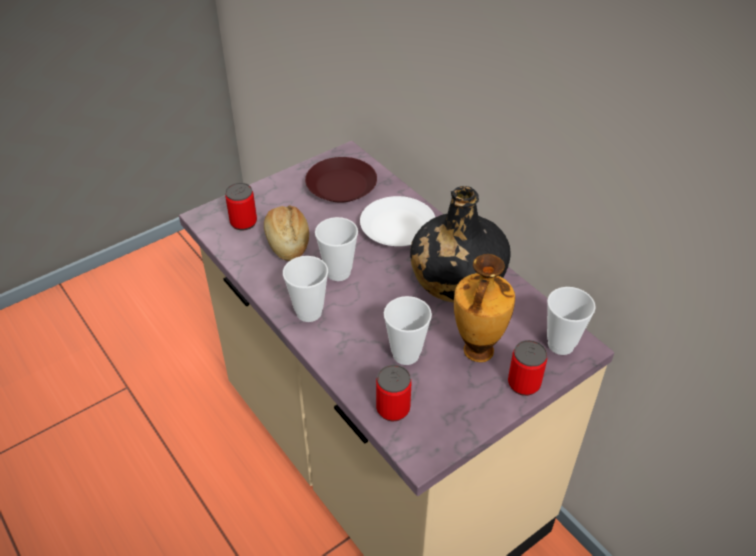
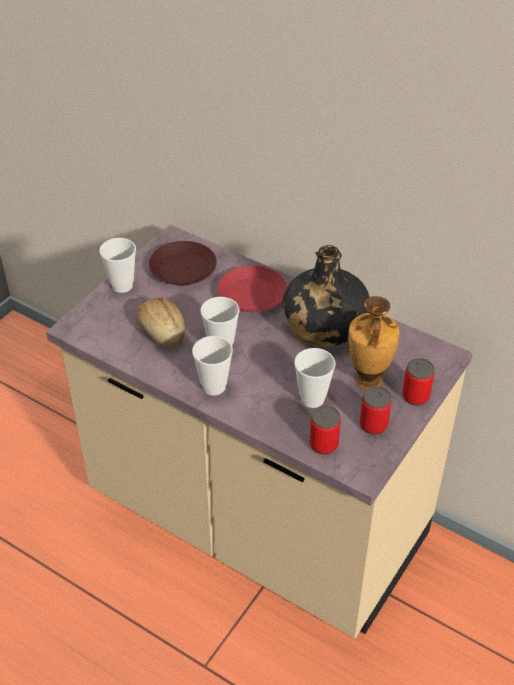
camera: 20 degrees left, 0 degrees up
(243, 222) = (112, 323): can -> can (373, 425)
(397, 227) = (251, 294): white plate -> red plate
(561, 344) = (430, 358): cup -> cup (122, 285)

